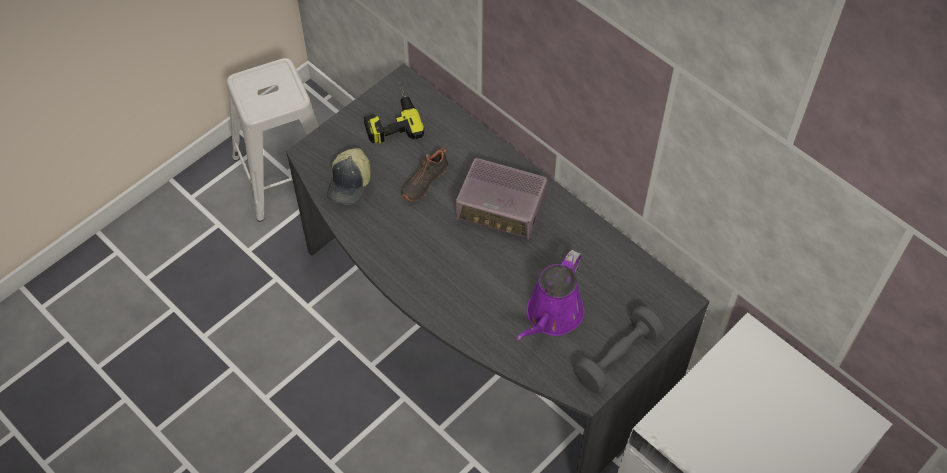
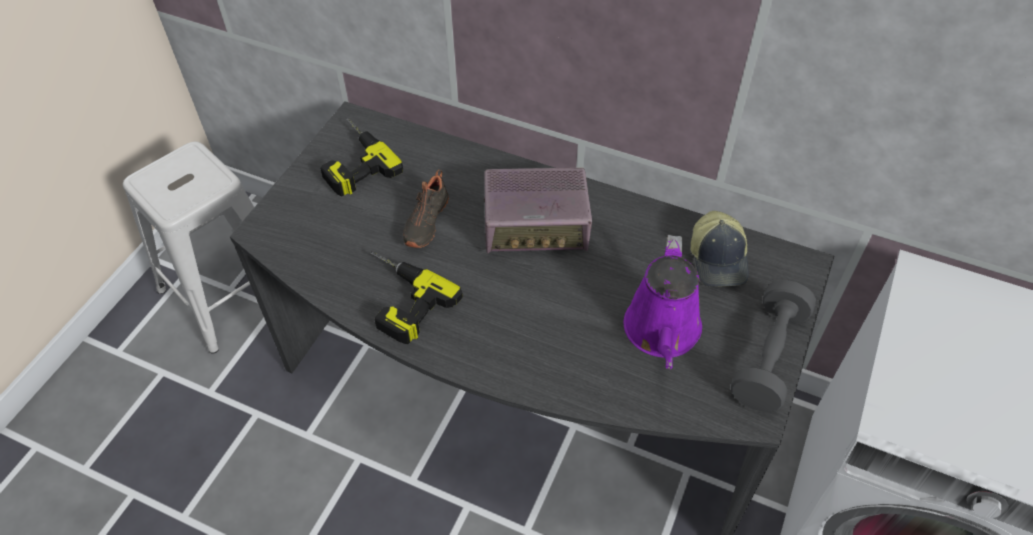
camera: 20 degrees left, 5 degrees down
(350, 183) = (331, 251): cap -> cap (719, 259)
(382, 234) = (398, 300): none -> power drill

